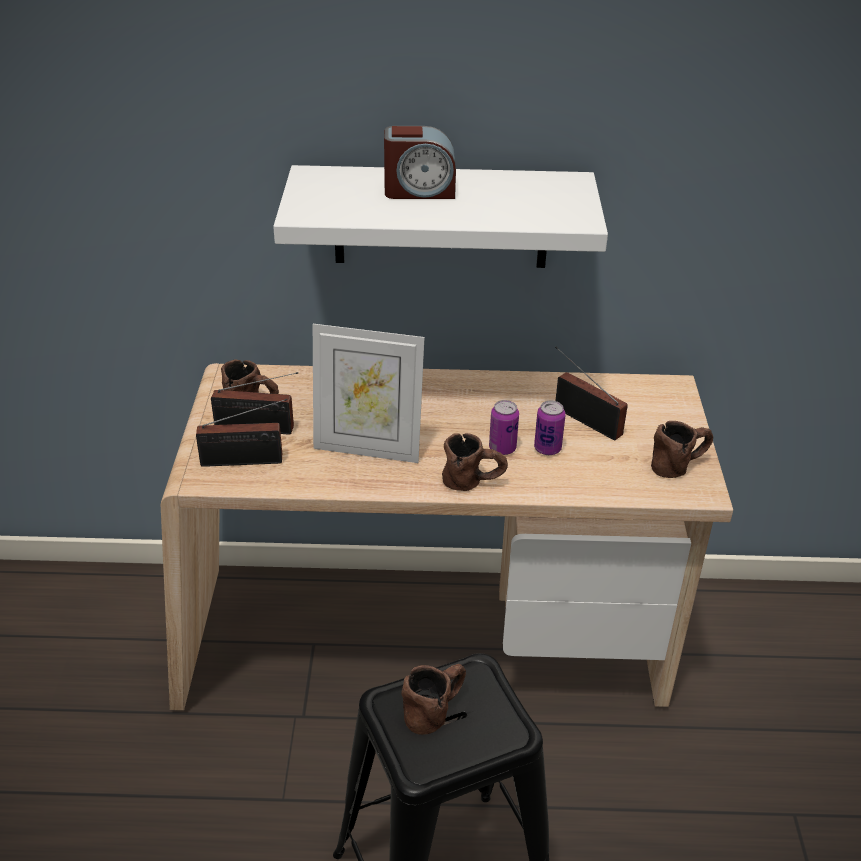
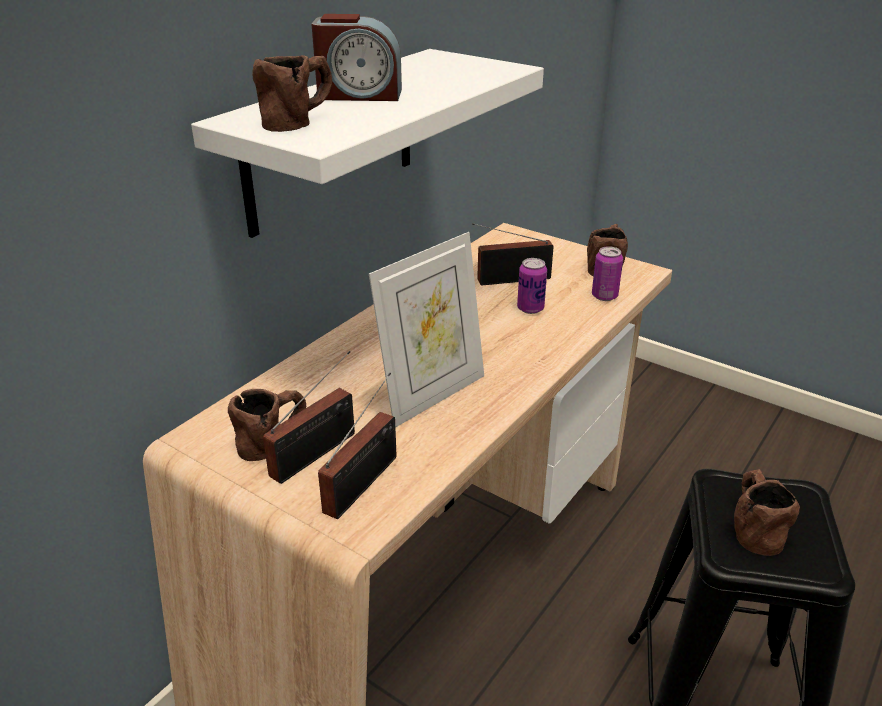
camera: 55 degrees left, 5 degrees down
(419, 191) = (359, 94): alarm clock -> alarm clock turned 60 degrees clockwise
(474, 482) = (540, 358): brown mug -> brown mug (299, 121)
(502, 448) = (508, 327): can -> can (604, 296)

